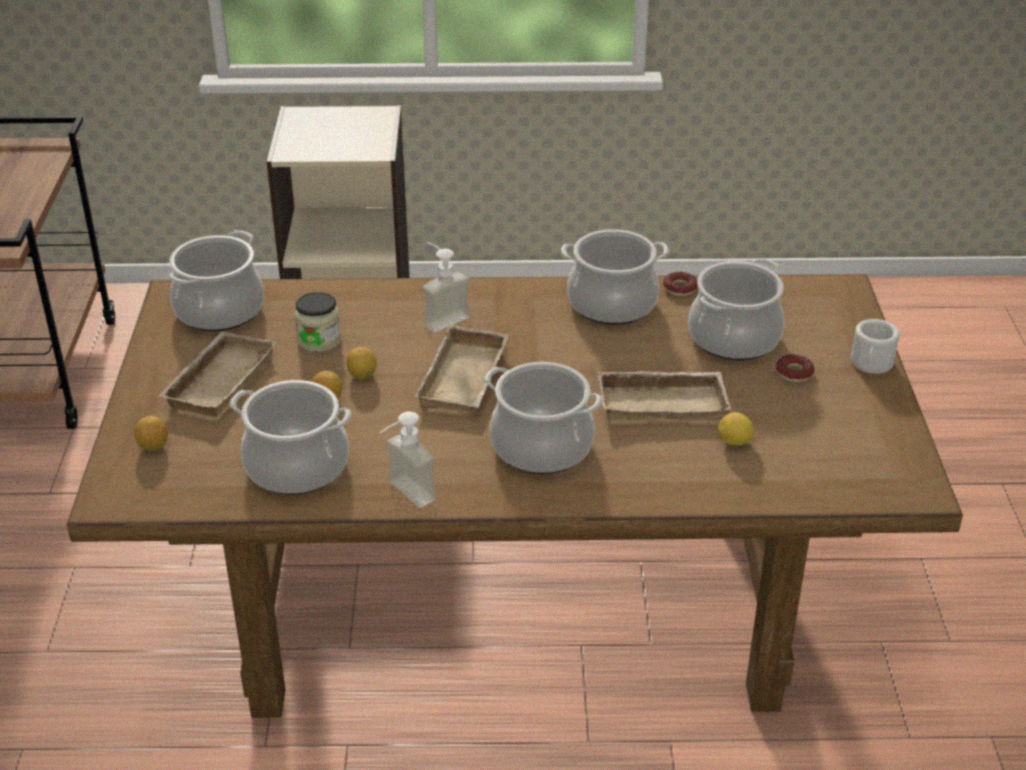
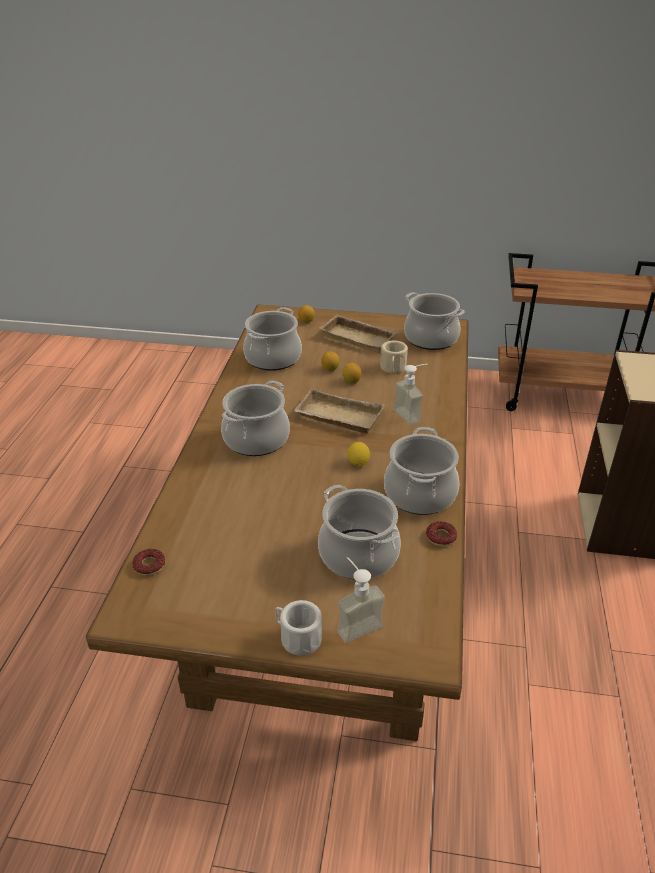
camera: 100 degrees right, 0 degrees up
(319, 340) = (393, 369): jar -> beige mug
(403, 496) = (233, 388): soap dispenser -> soap dispenser (355, 622)
(663, 401) = (285, 499): beige tray -> none
(734, 442) = (225, 525): lemon -> lemon (358, 463)
(794, 372) = (300, 581): donut -> donut (149, 565)

